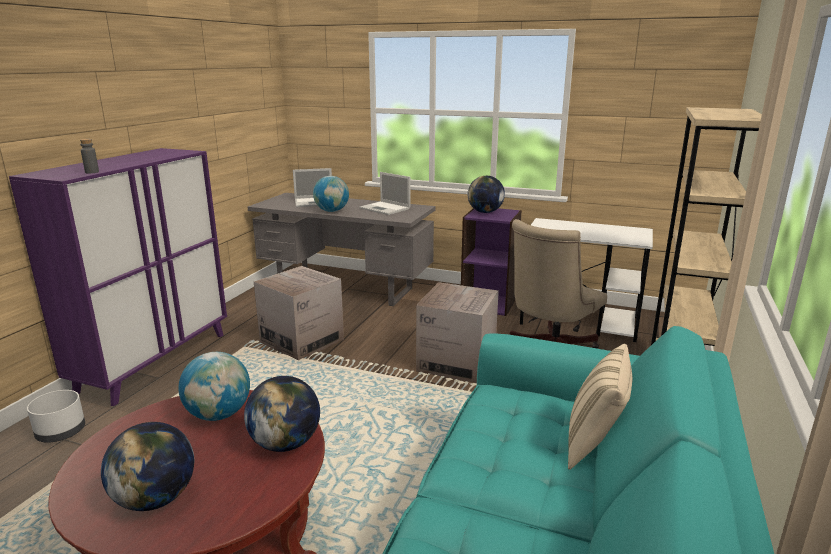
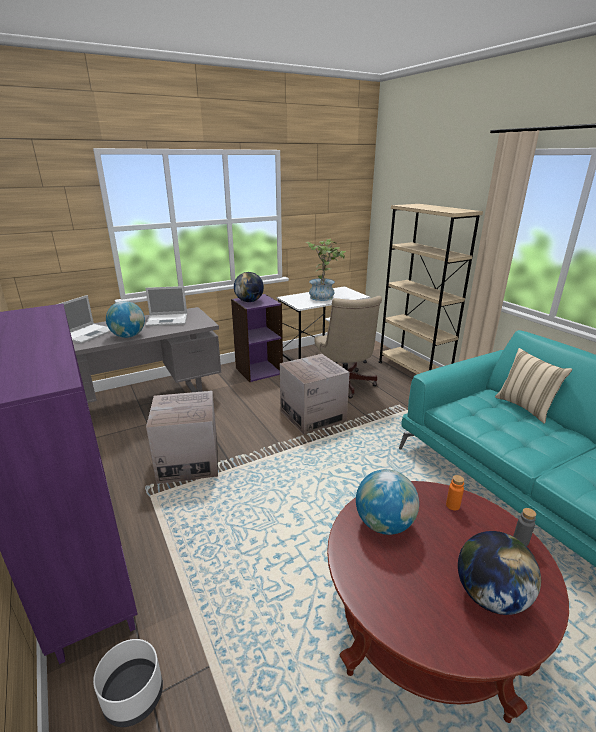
camera: 50 degrees left, 5 degrees up
(92, 172) = (59, 364): grey bottle -> grey bottle (520, 540)
(285, 443) = (452, 505): globe -> orange bottle
(590, 231) = (324, 296): none -> potted plant

